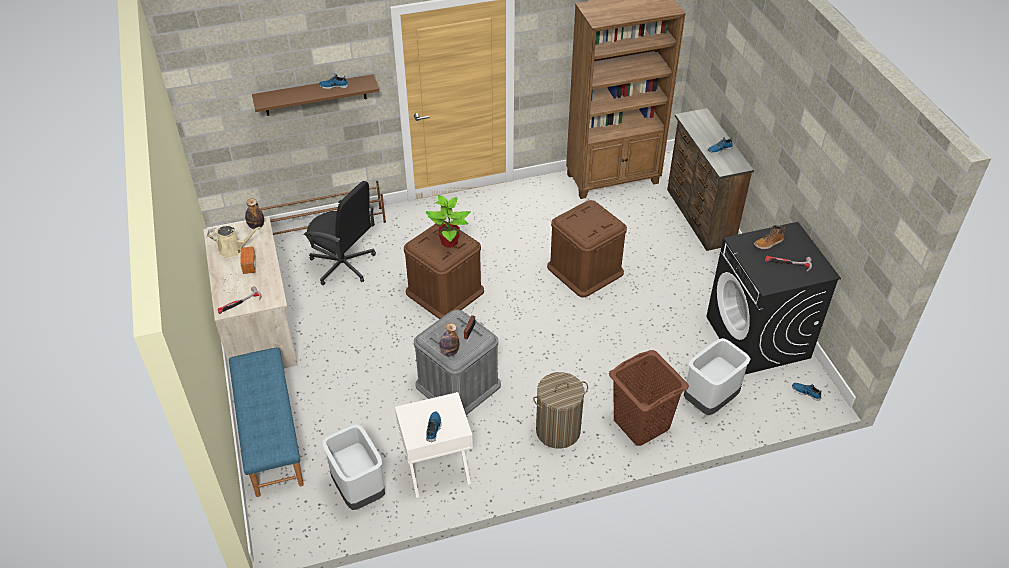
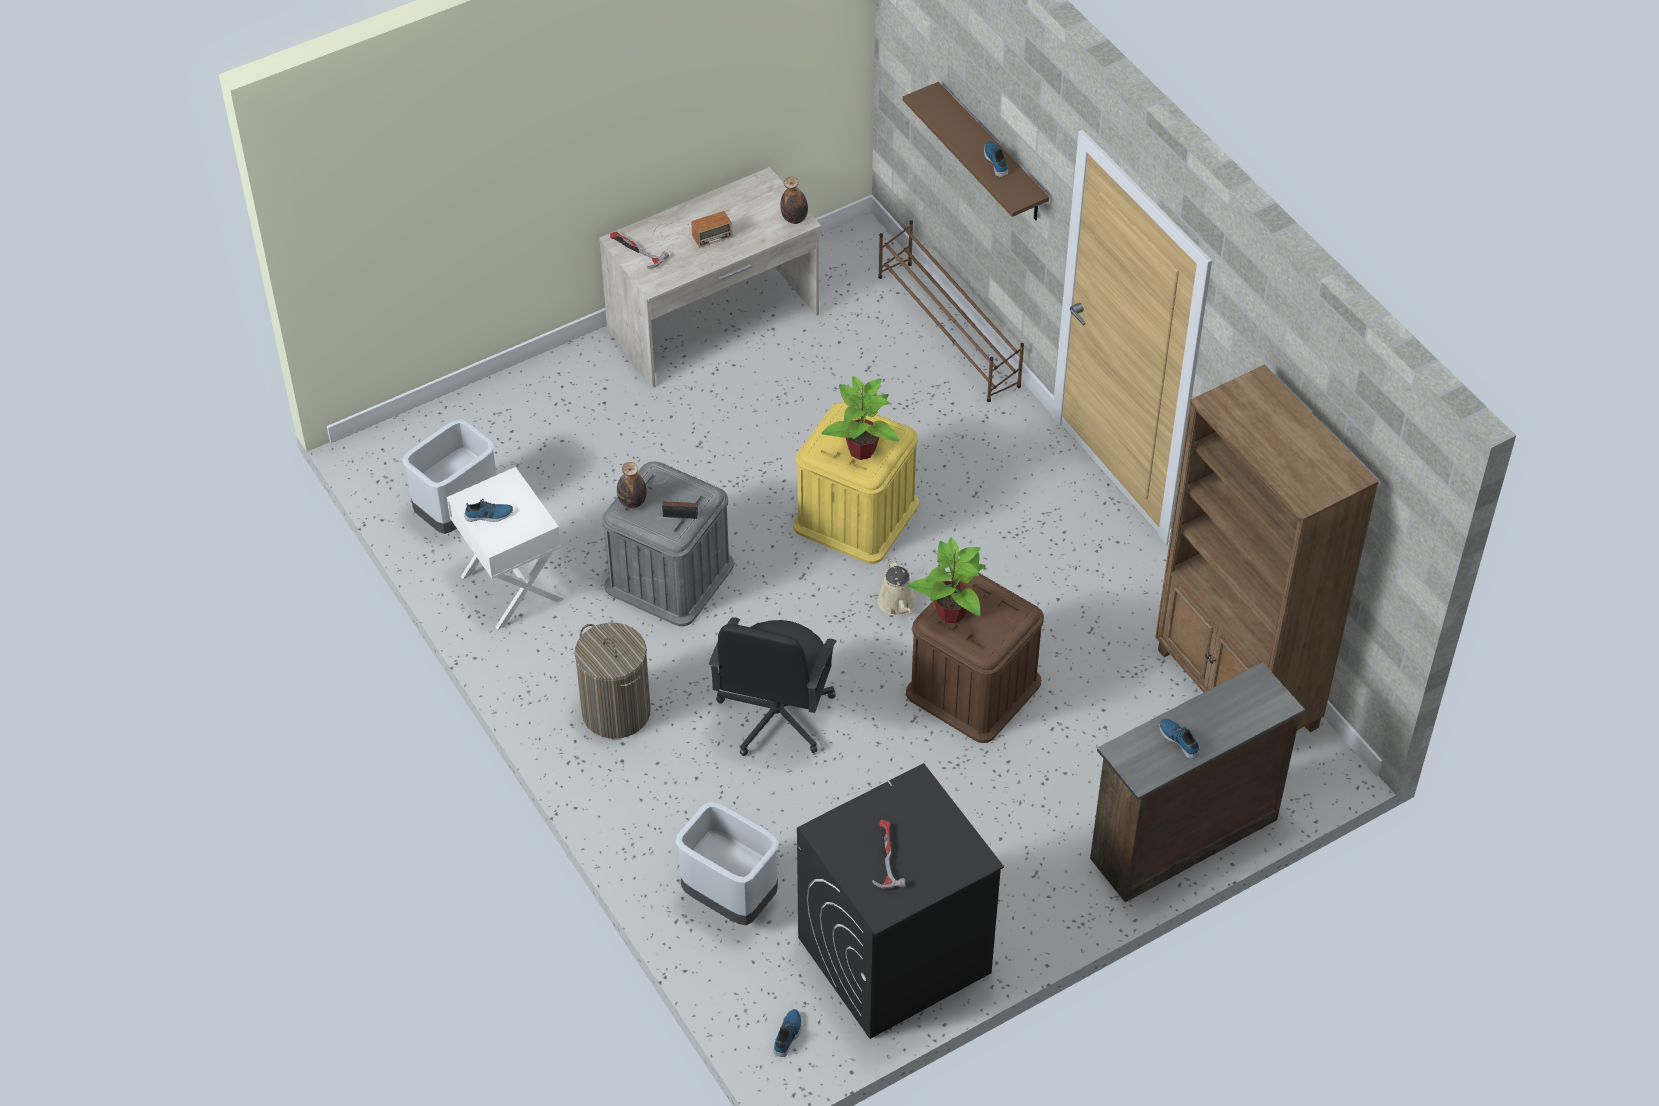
camera: 75 degrees right, 5 degrees up
(233, 249) = (738, 210): beige watering can -> beige watering can (898, 604)
(270, 435) = (522, 397): blue bench -> none
(343, 265) = (870, 379): black office chair -> black office chair (775, 715)
(445, 291) = (856, 515): brown storage box -> yellow storage box
(584, 231) = (950, 613): none -> potted plant
(641, 424) = (656, 813): brown laundry basket -> none
(768, 243) = (929, 826): boot -> none

